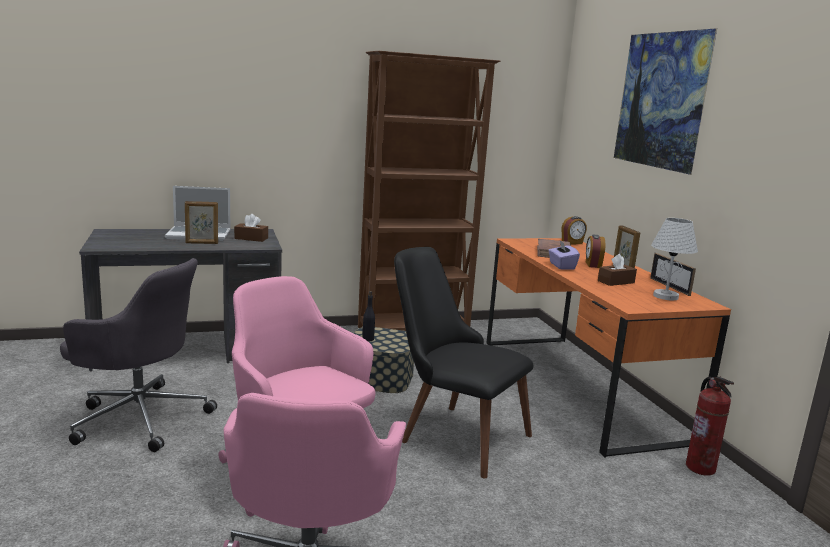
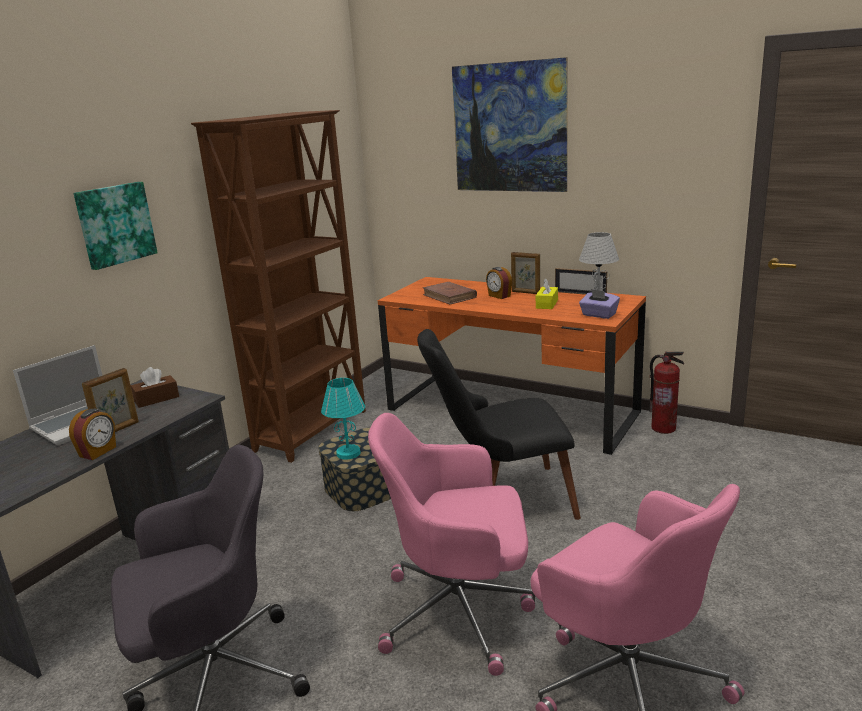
camera: 40 degrees left, 5 degrees up
(281, 113) = (115, 224): none -> picture
(368, 339) = (348, 453): black bottle -> turquoise table lamp
(561, 266) = (485, 306): purple tissue box -> purple tissue box (598, 315)
(572, 243) = (437, 282): alarm clock -> alarm clock (98, 452)
(616, 282) = (547, 304): brown tissue box -> yellow tissue box

